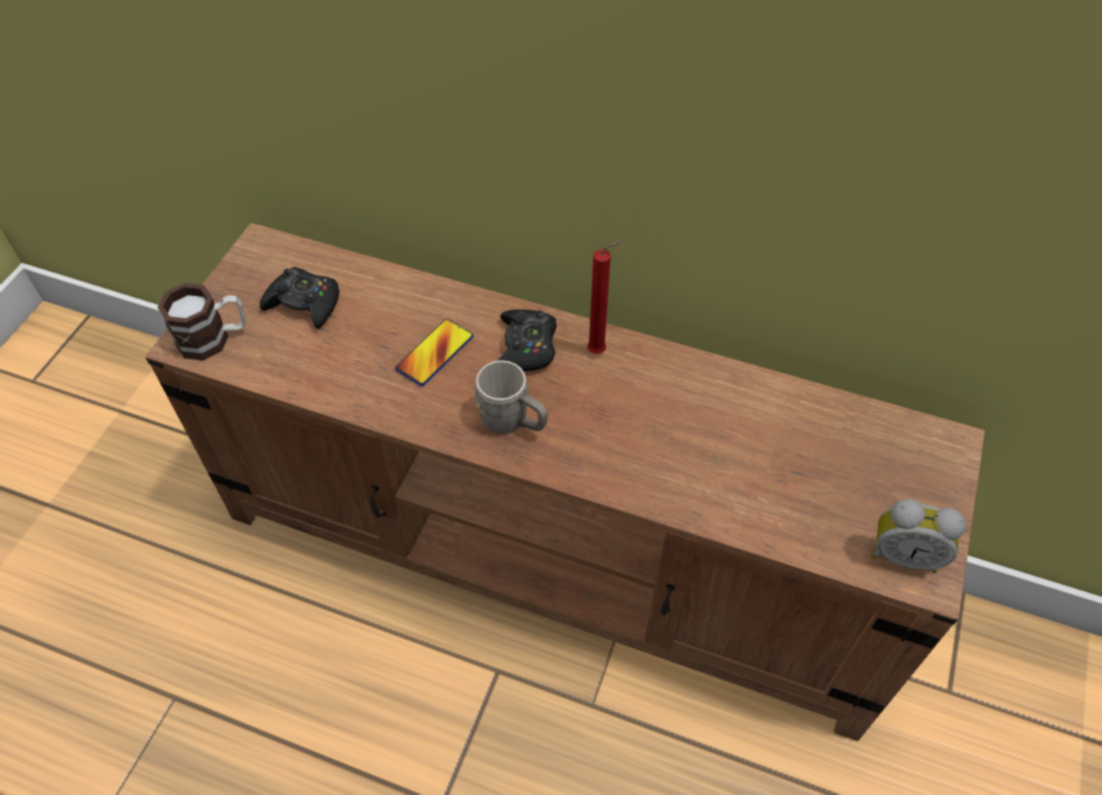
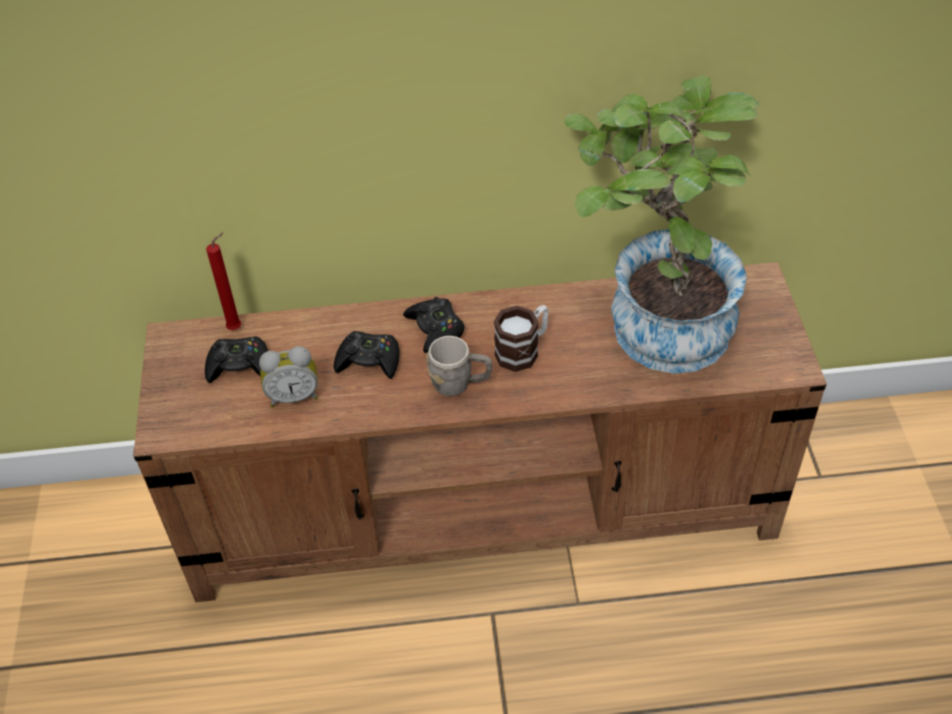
camera: 25 degrees left, 5 degrees down
(214, 338) = (183, 419): mug -> mug (523, 350)
(435, 353) = (369, 360): phone -> black game controller
(599, 351) = (491, 311): red candle -> red candle (237, 328)
(777, 445) = (652, 325): none -> potted plant
(903, 554) = (772, 359): alarm clock -> alarm clock (293, 396)

